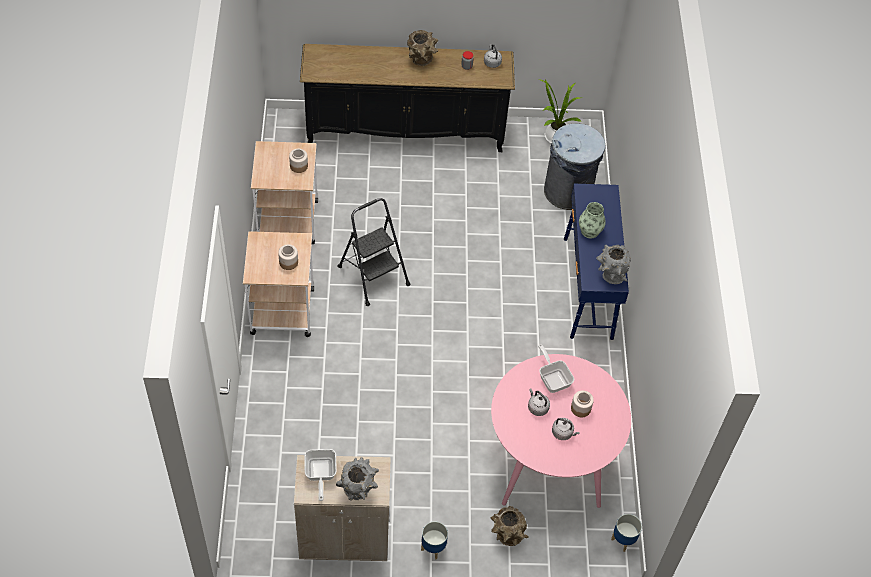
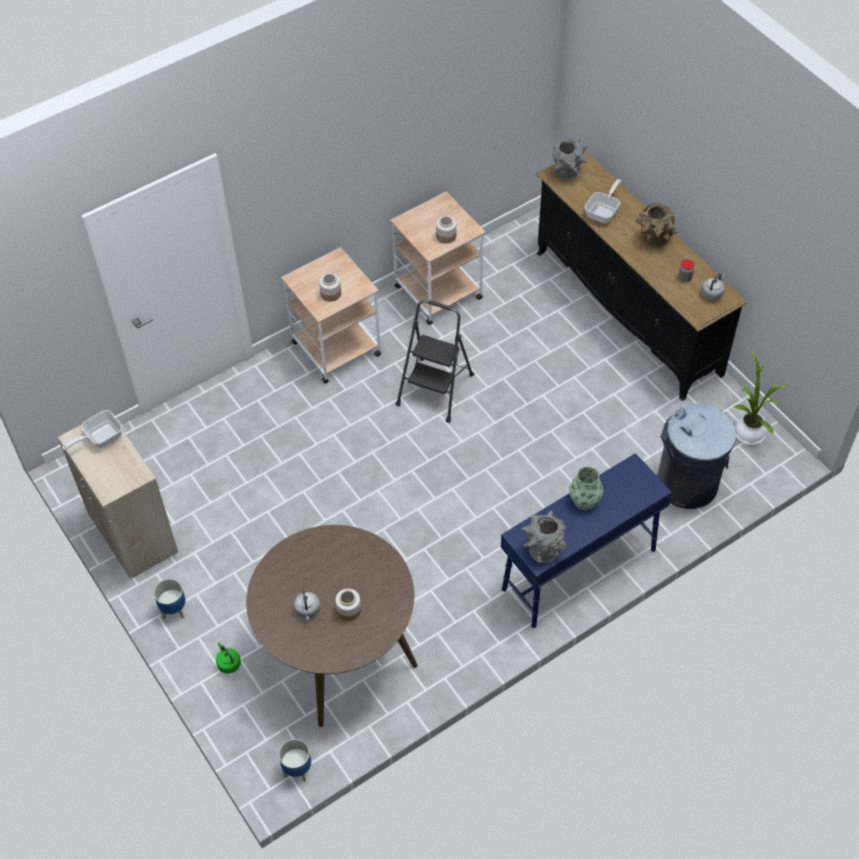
camera: 60 degrees right, 0 degrees up
(359, 490) = (103, 475): grey vase -> grey vase (567, 174)
(507, 536) = (228, 663): brown vase -> green kettle
(537, 407) = (321, 572): grey kettle -> none
(549, 462) = (338, 653): pink dining table -> brown dining table
(553, 378) = (367, 567): frying pan -> frying pan (603, 211)

